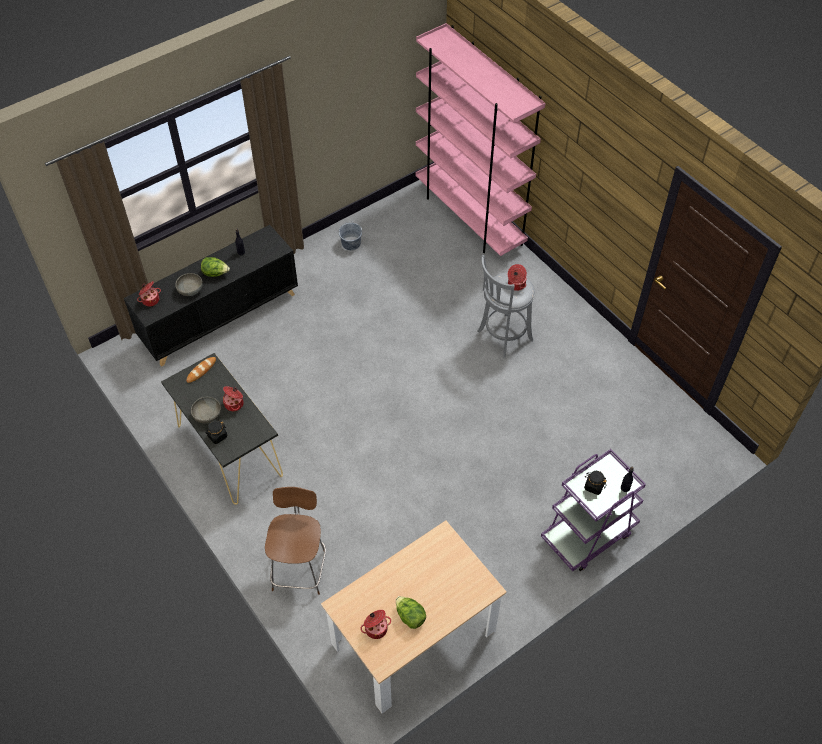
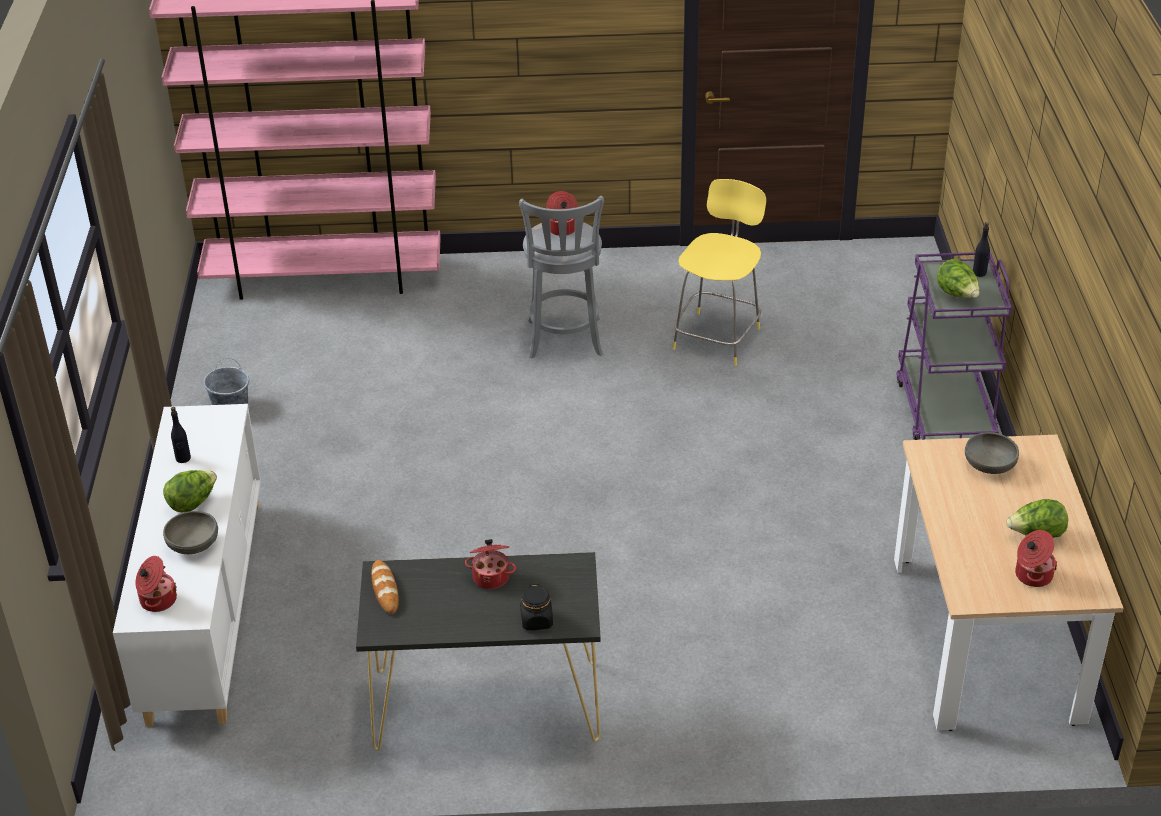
camera: 55 degrees left, 15 degrees down
(207, 415) = (483, 616): grey bowl -> grey bowl (989, 465)
(220, 317) = (205, 607): black cabinet -> white cabinet
(299, 568) = (778, 713): brown stool -> none
(562, 399) = (718, 336): none -> yellow stool
(593, 486) = (957, 294): black jar -> lettuce

